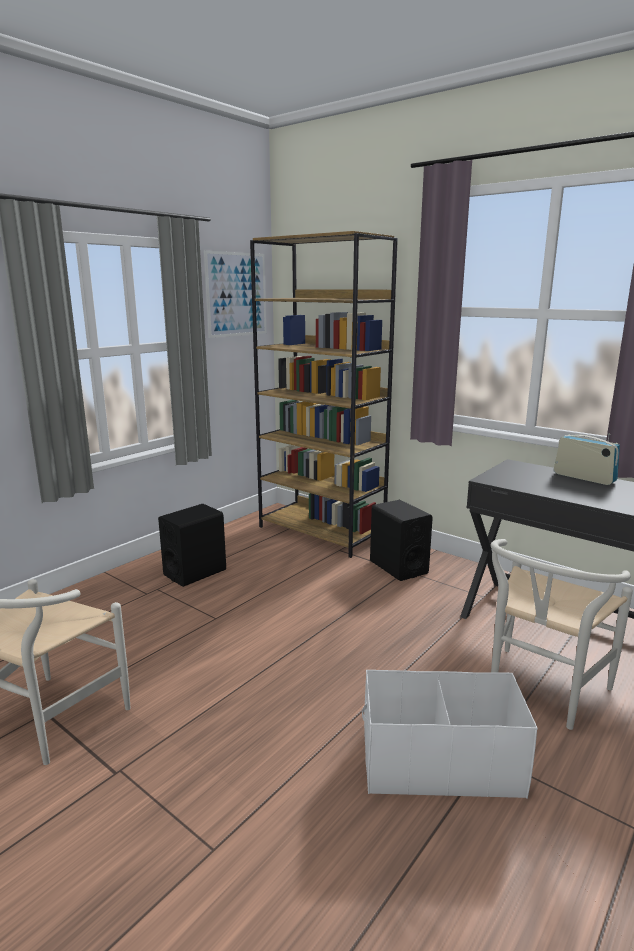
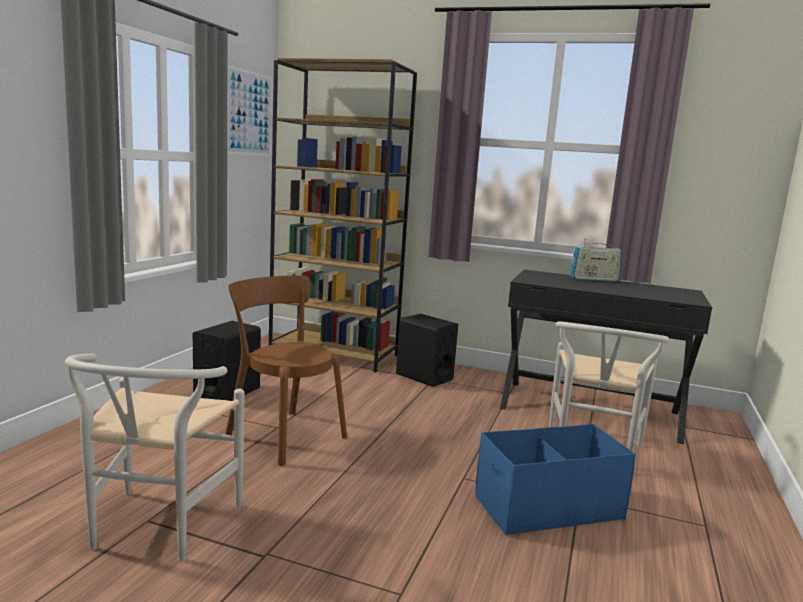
camera: 20 degrees left, 5 degrees down
(216, 628) = (283, 435): none -> brown chair
(440, 763) = (547, 507): white storage box -> blue storage box
(584, 478) = (594, 279): radio -> radio turned 150 degrees clockwise

